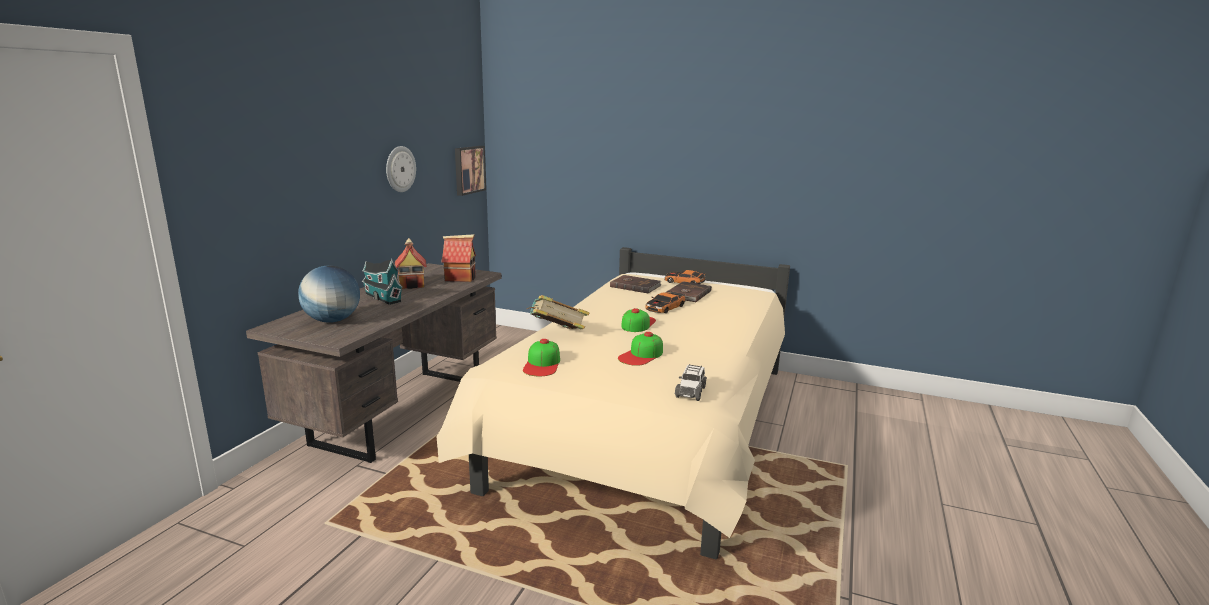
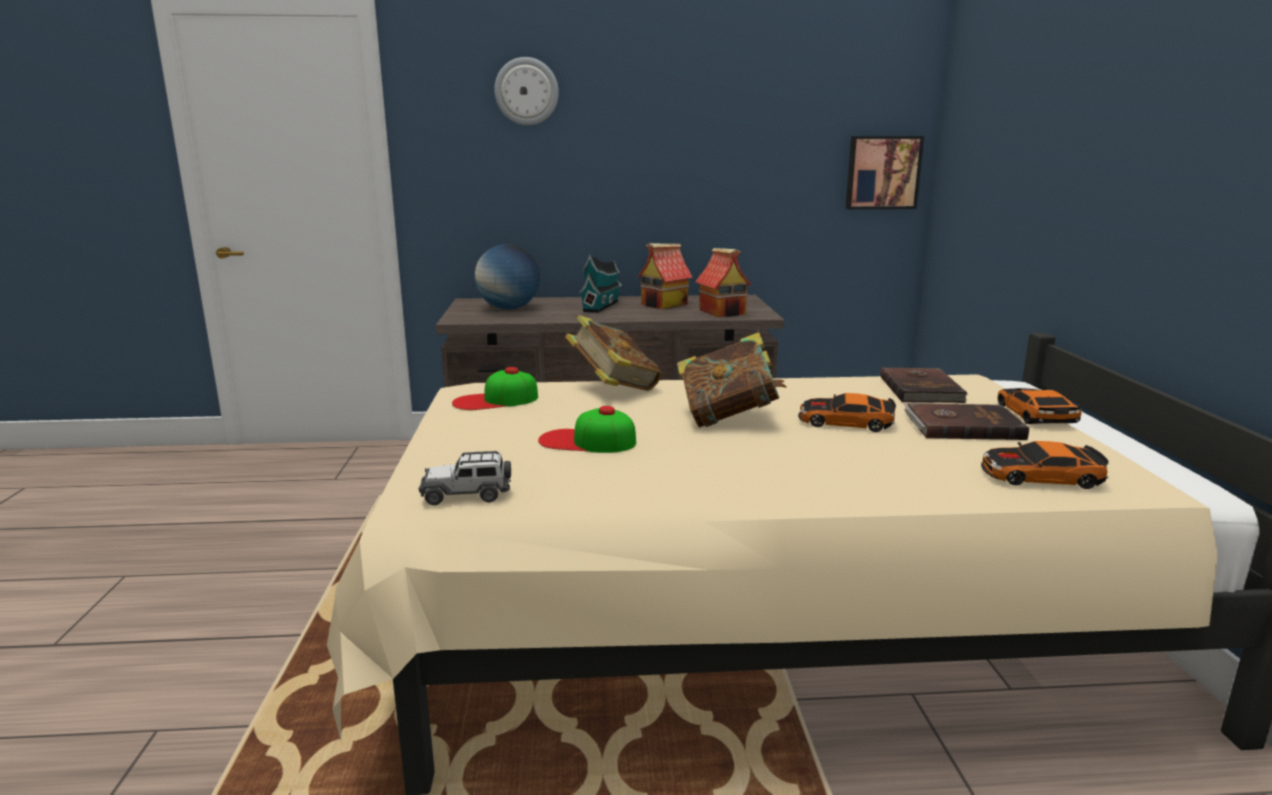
camera: 65 degrees right, 0 degrees up
(400, 169) = (721, 156): wall clock -> wall clock (526, 91)
(638, 323) = (728, 418): cap -> book
(745, 300) = (1041, 476): none -> toy car

